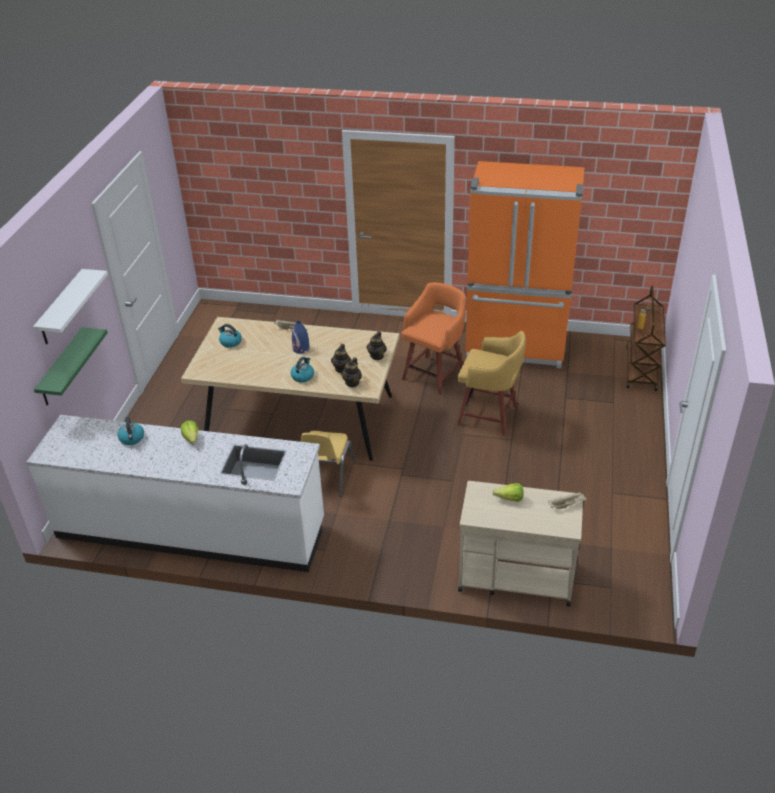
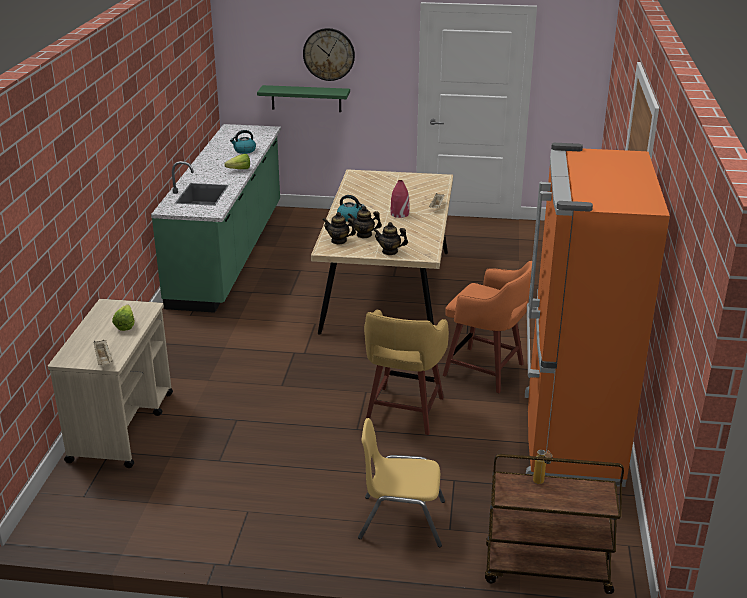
camera: 85 degrees right, 10 degrees down
(61, 308) = (329, 54): white shelf -> wall clock
(191, 529) = (229, 253): white counter -> green counter
(230, 342) = (407, 183): kettle -> none
(301, 349) = (399, 214): blue vase -> red vase
(325, 475) = (295, 309): yellow chair -> yellow chair (401, 520)

